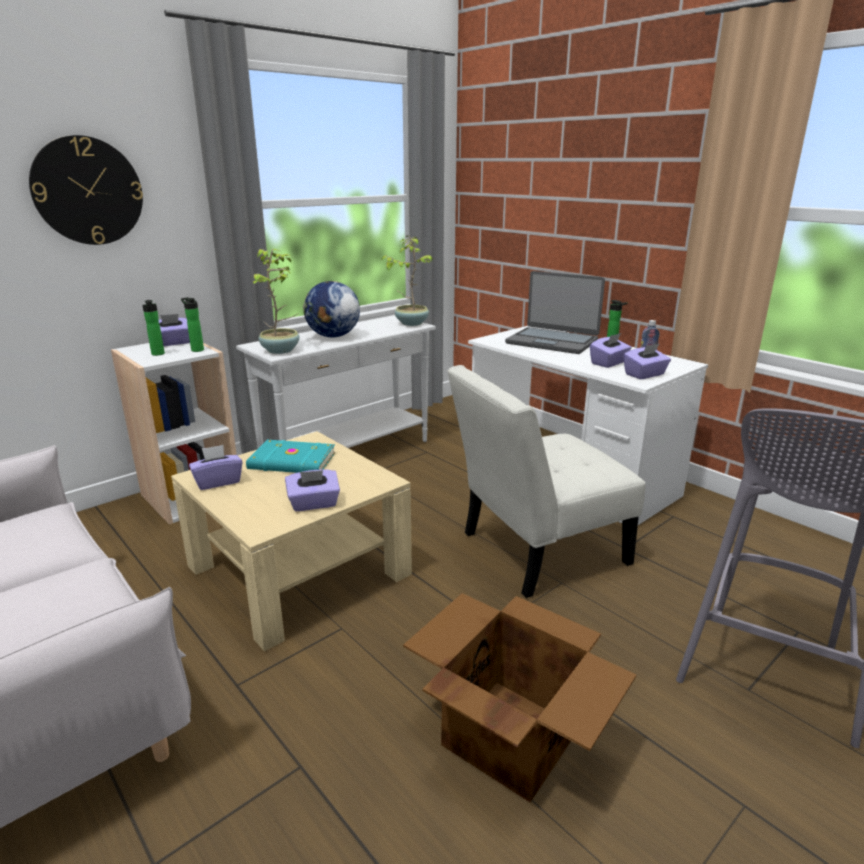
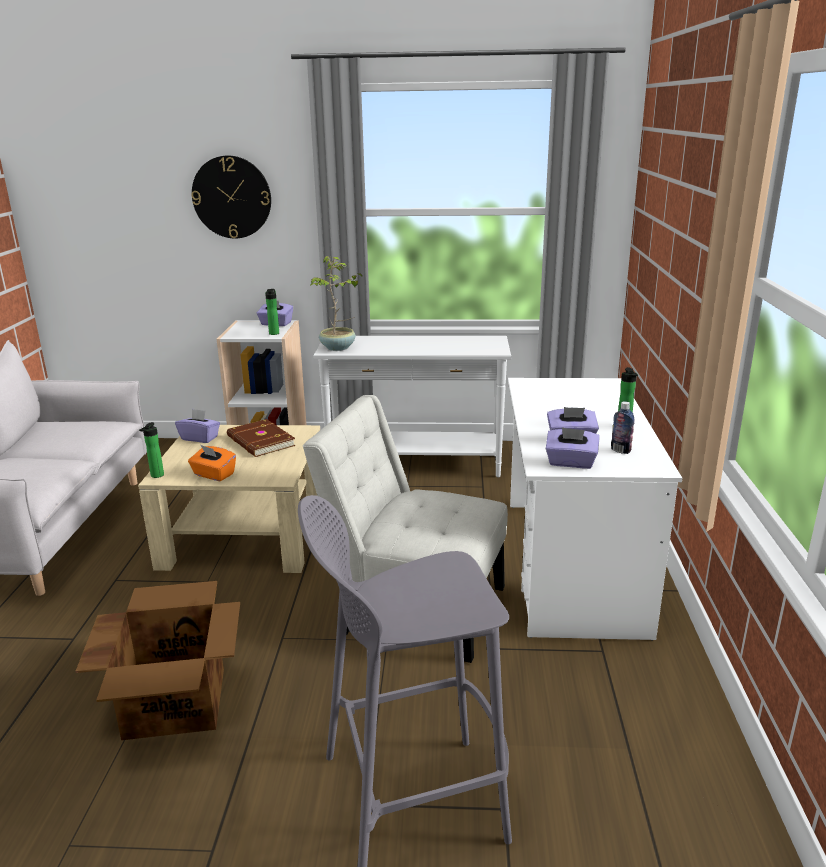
camera: 45 degrees right, 0 degrees up
(158, 354) = (247, 331): bottle -> bottle (156, 476)
(292, 462) = (260, 441): turquoise book -> brown book
(314, 504) = (213, 475): purple tissue box -> orange tissue box
(333, 336) = (402, 345): globe -> none
(411, 323) = (495, 347): potted plant -> none
(552, 342) = (581, 401): laptop -> none

